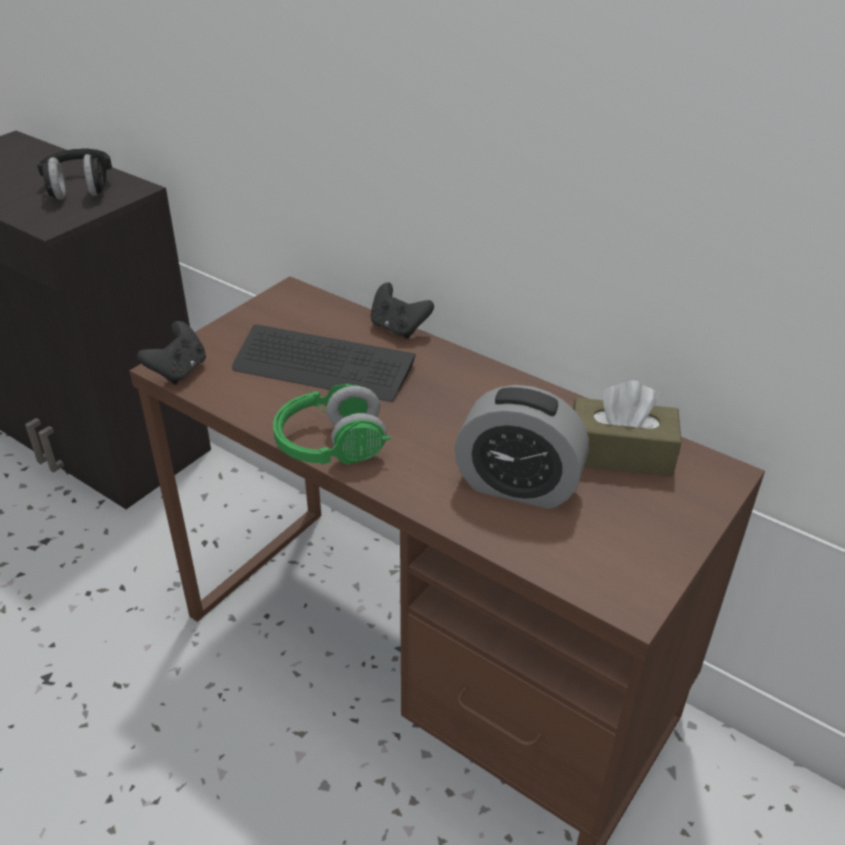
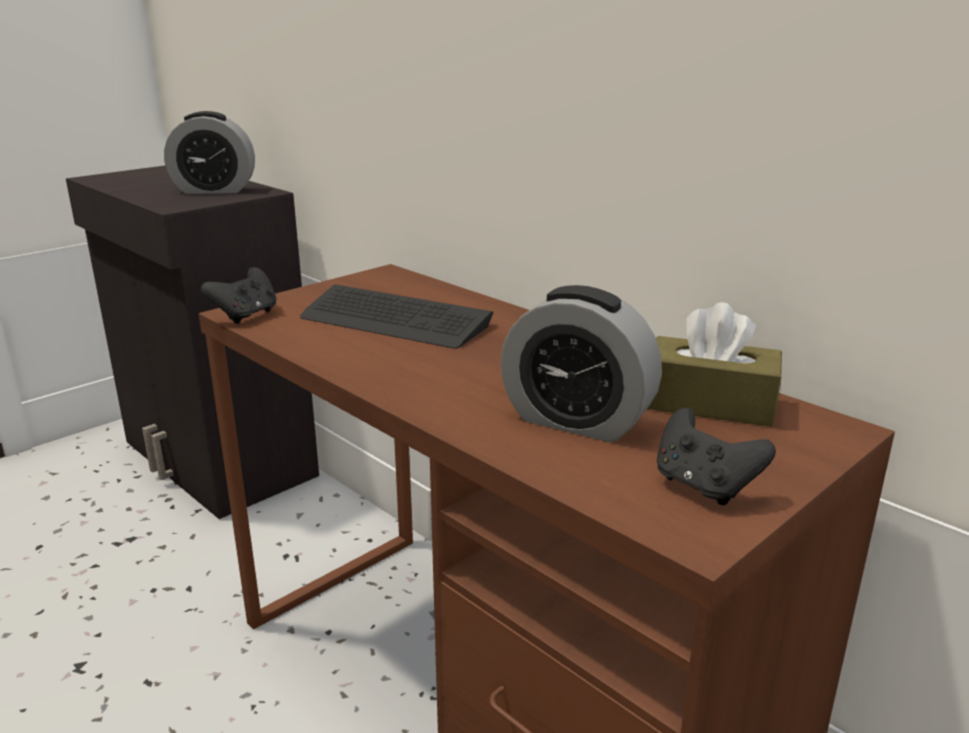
camera: 10 degrees right, 15 degrees down
(79, 188) = (214, 190): black headphones -> alarm clock
(331, 447) = (375, 376): green headphones -> none
(398, 328) = (485, 300): black game controller -> black game controller (704, 486)

